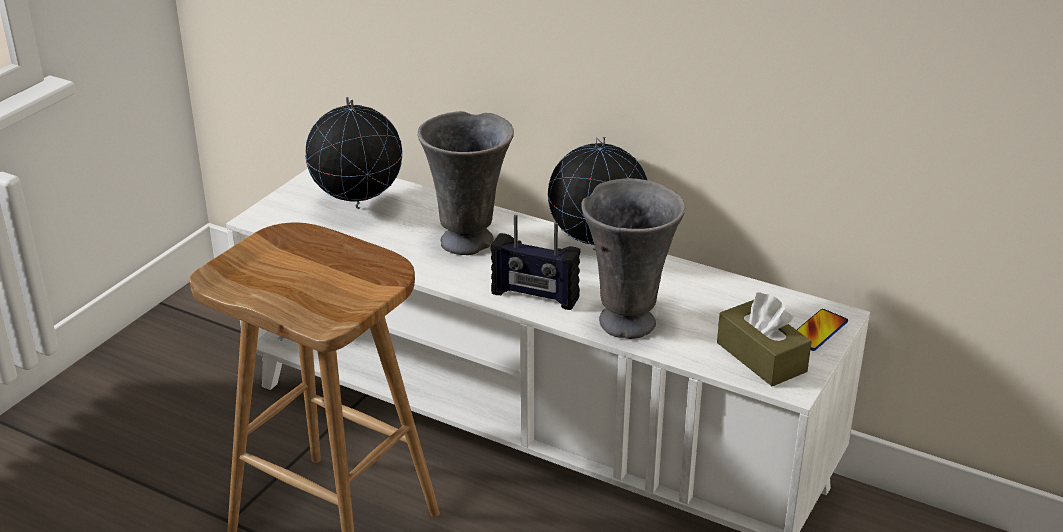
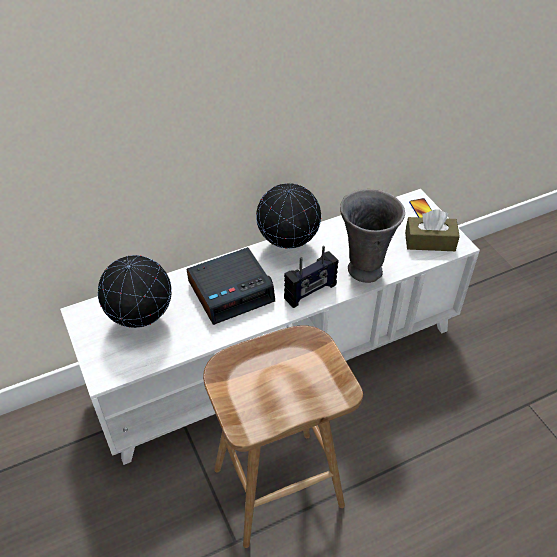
camera: 55 degrees left, 15 degrees up
(469, 242) = (231, 291): grey vase -> alarm clock

